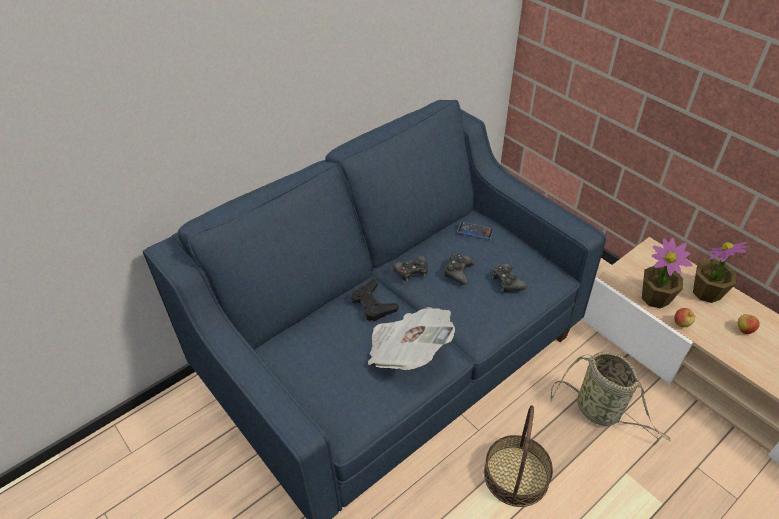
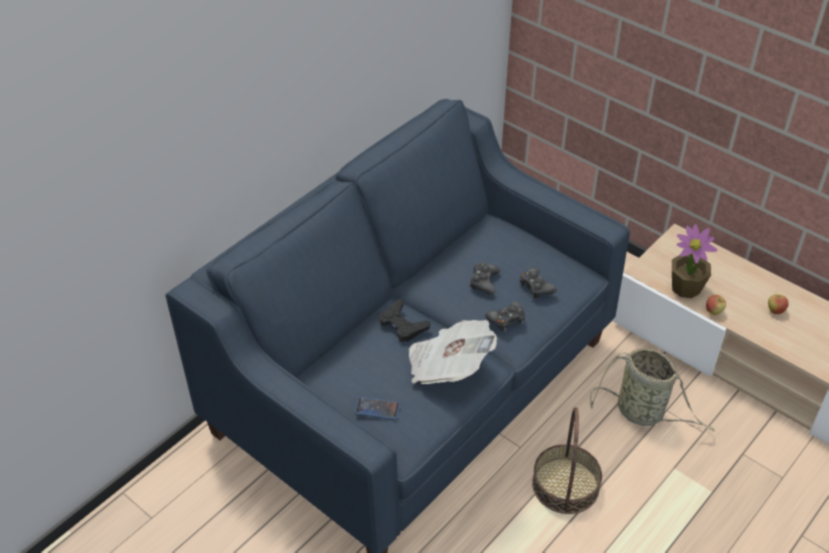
camera: 10 degrees left, 0 degrees up
(411, 271) = (435, 287): black game controller -> black game controller (506, 319)
(475, 231) = (493, 237): phone -> phone (377, 408)
(706, 292) = (736, 277): potted plant -> none

